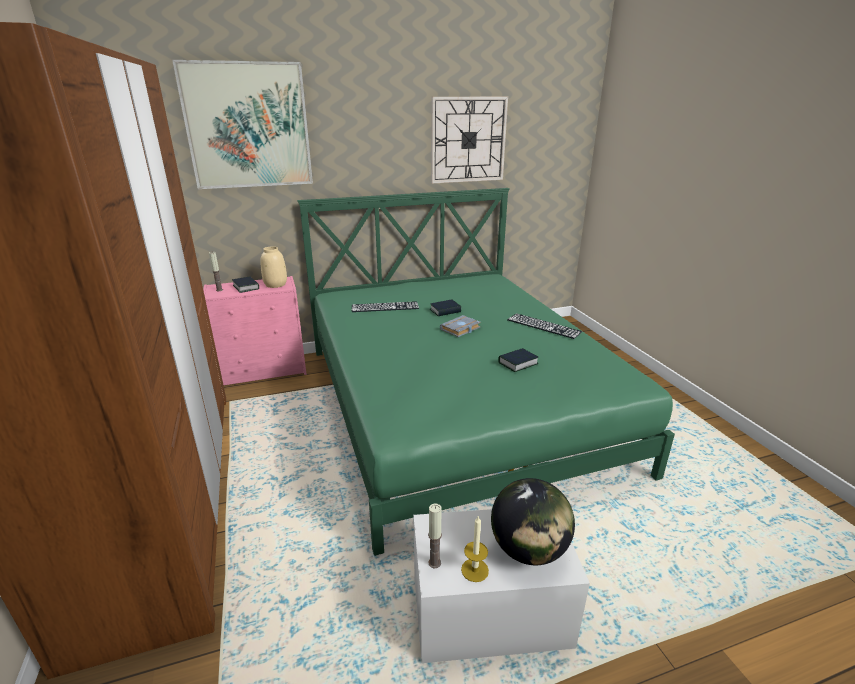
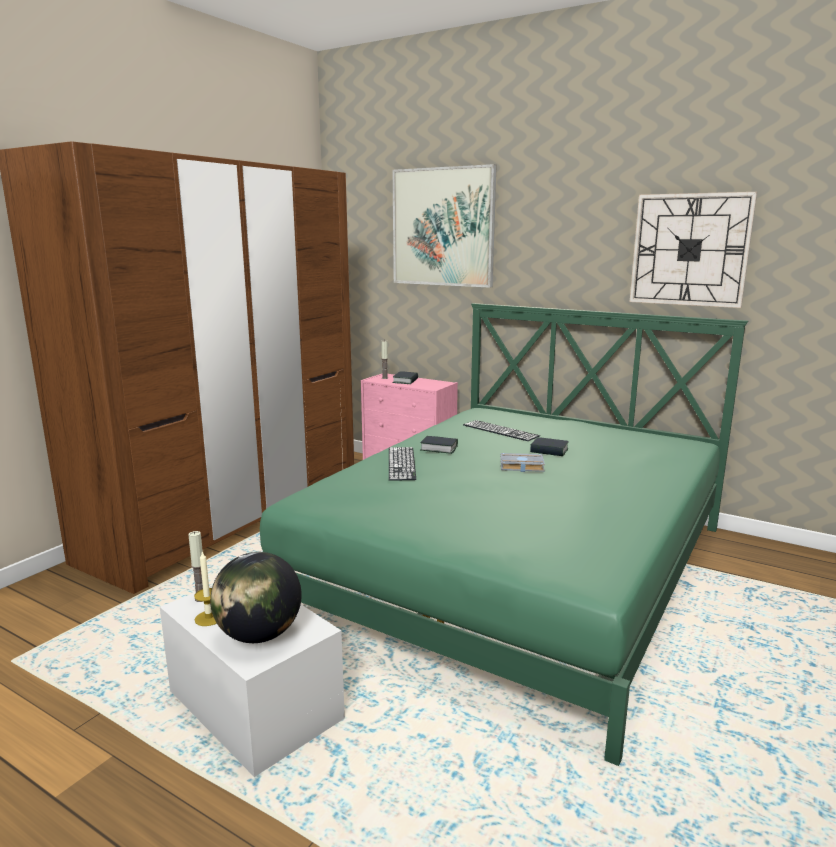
camera: 50 degrees right, 10 degrees down
(276, 284) = (429, 384): beige vase -> none
(518, 363) = (505, 509): book -> book (439, 448)
(543, 326) = (623, 496): keyboard -> keyboard (401, 463)

